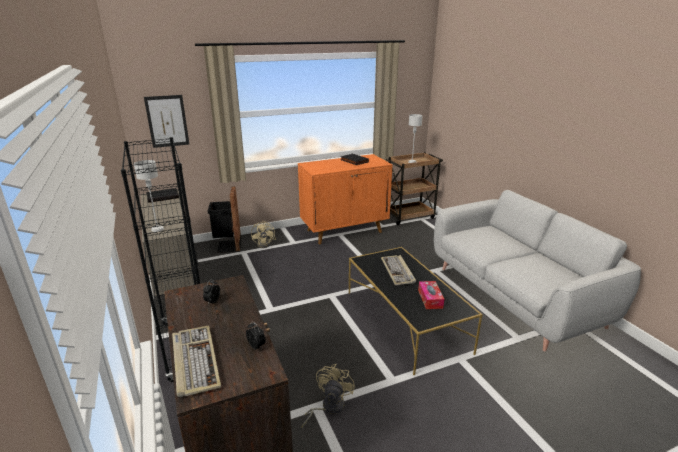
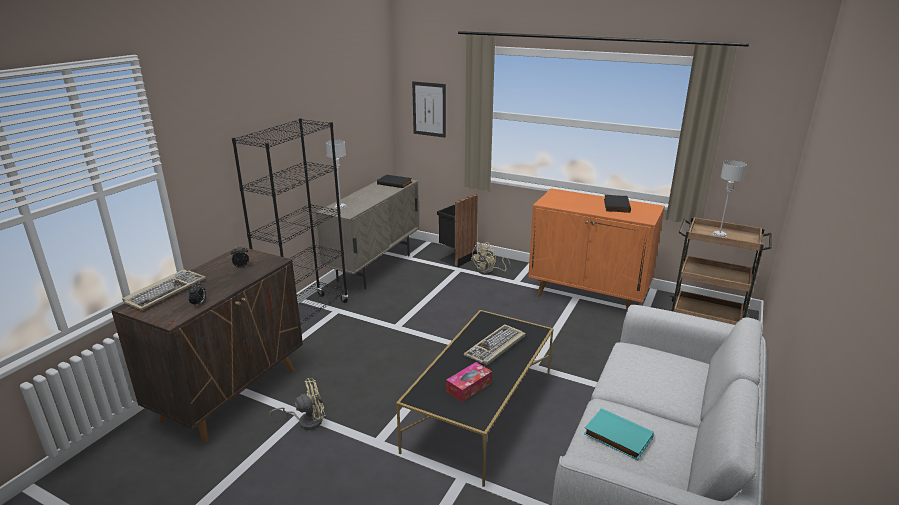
camera: 50 degrees right, 0 degrees up
(532, 273) = (616, 437): none -> turquoise book

